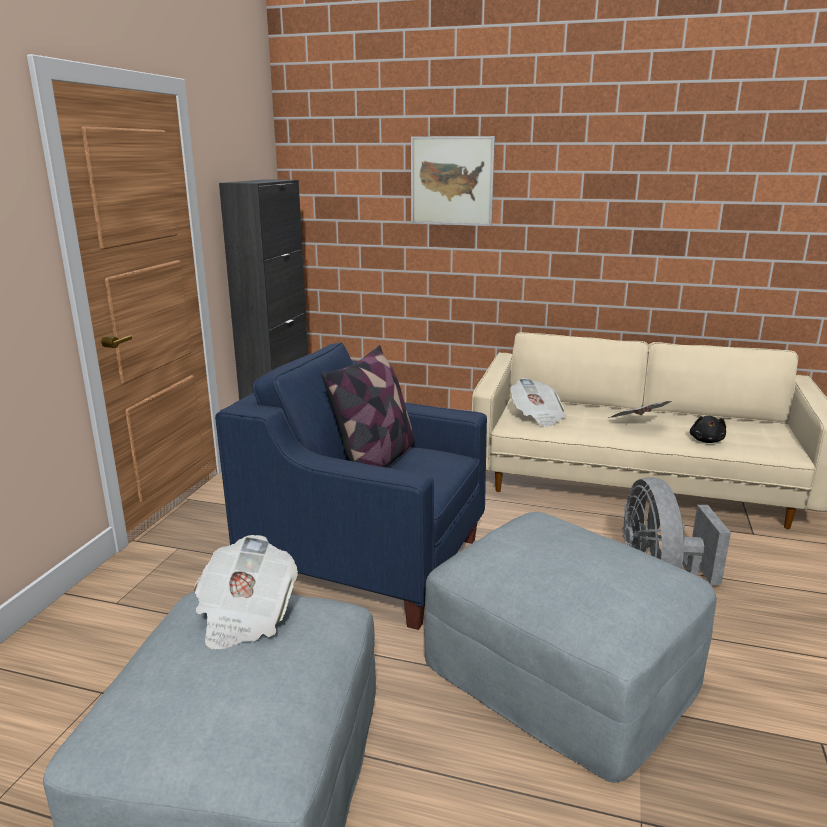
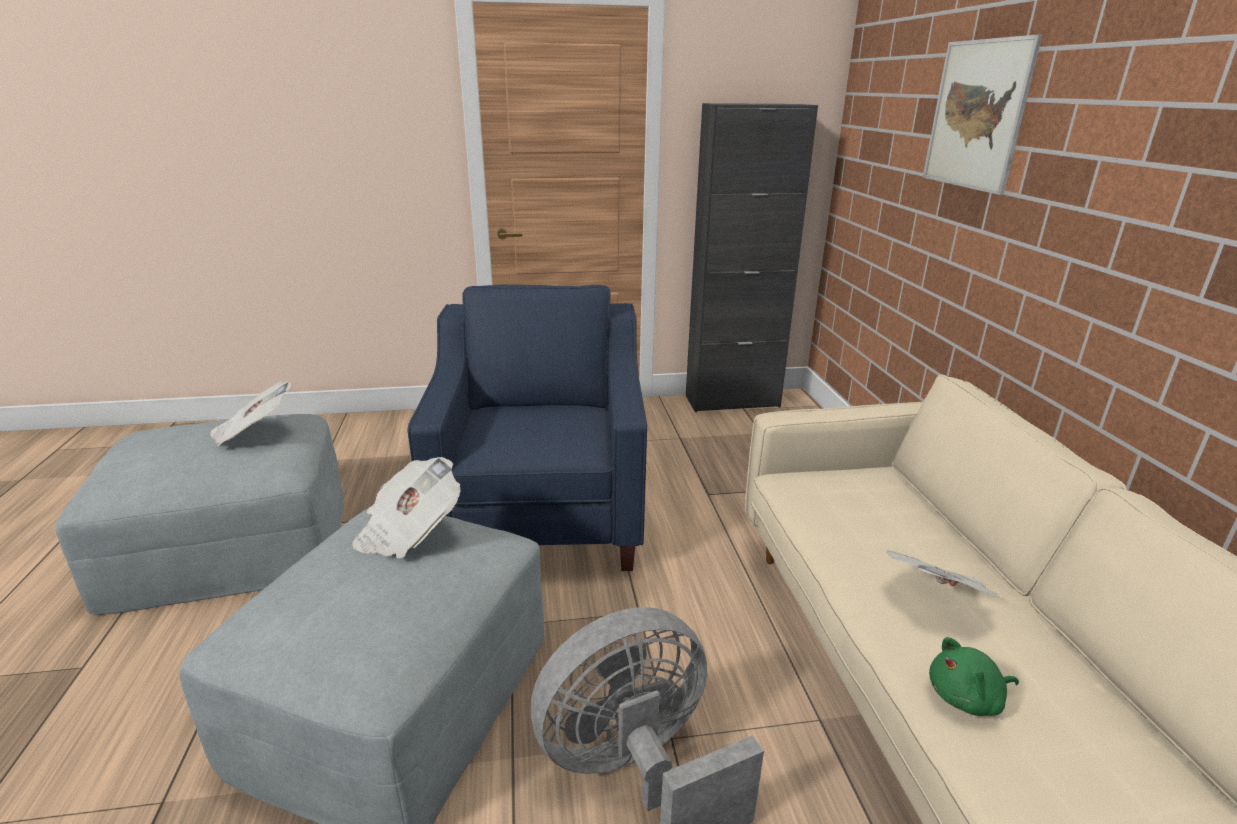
camera: 65 degrees right, 5 degrees up
(376, 462) = (536, 413): pillow -> none
(537, 417) = (844, 496): newspaper -> newspaper (409, 531)
(706, 440) = (967, 698): black plush toy -> green plush toy

